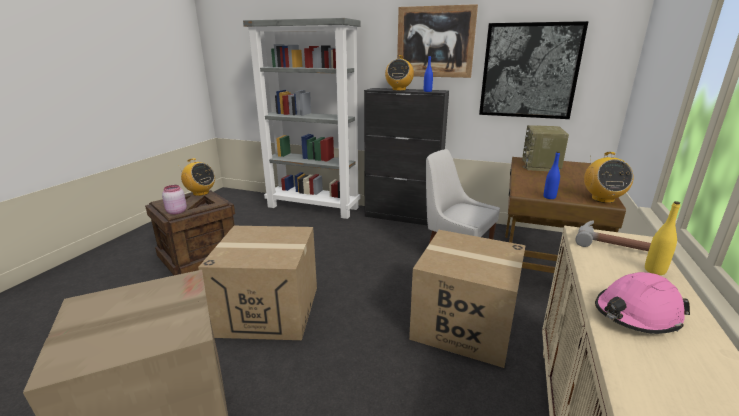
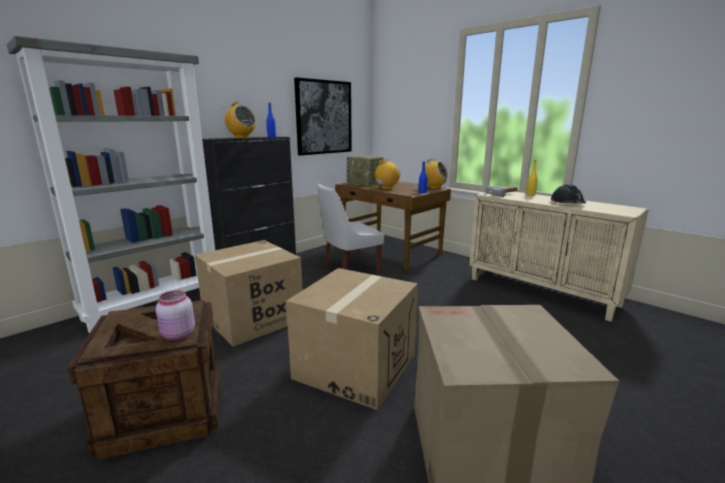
camera: 65 degrees left, 5 degrees down
(200, 193) = (123, 315): radio -> radio (387, 188)
(435, 42) = (255, 91): picture -> none
(464, 324) = (434, 290): cardboard box -> cardboard box (252, 318)
(636, 315) = (567, 203): pink hard hat -> black hard hat

